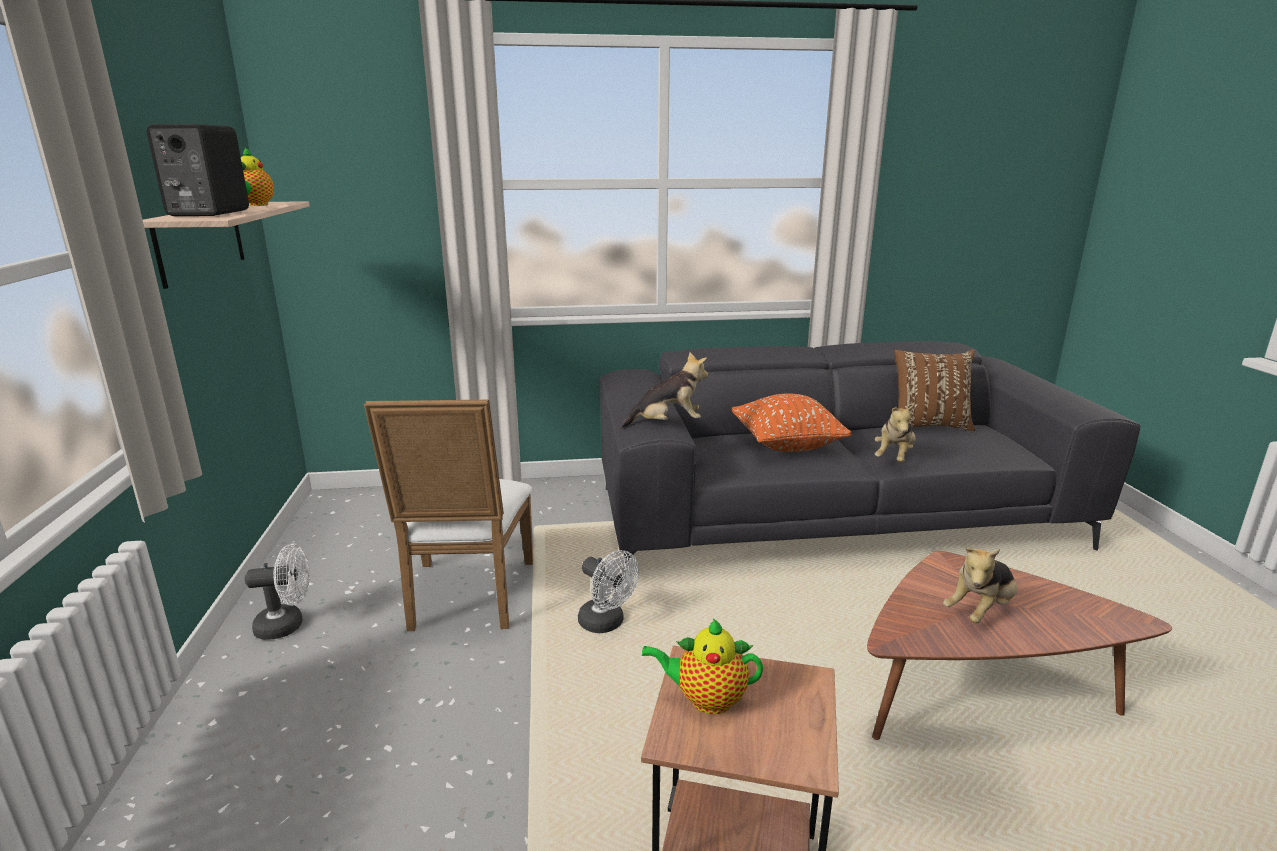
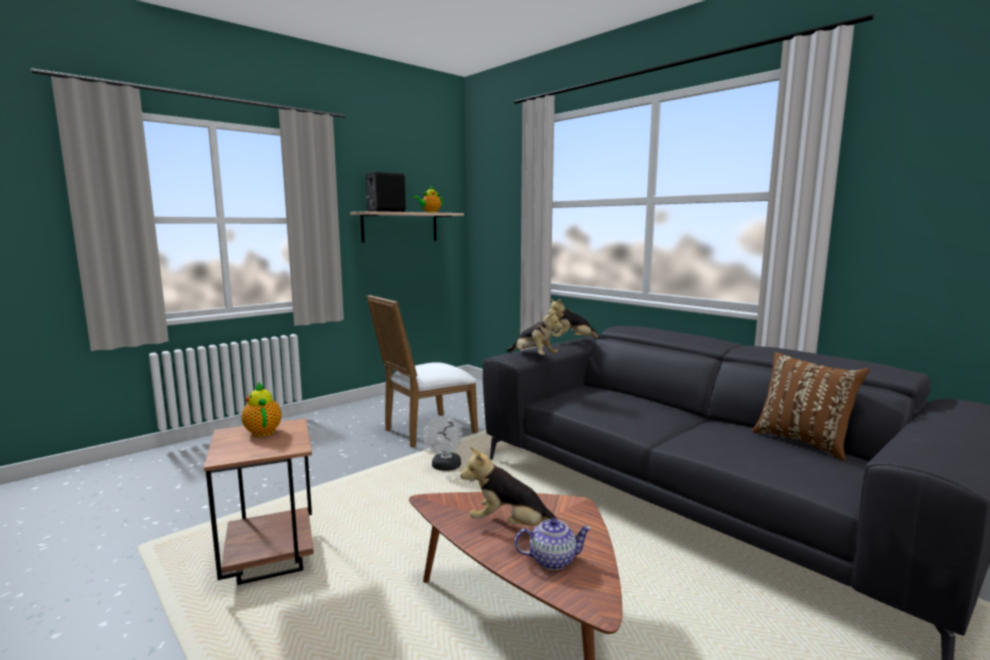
camera: 55 degrees right, 10 degrees down
(287, 625) = (364, 410): white fan -> none
(786, 445) = (635, 407): orange pillow -> none
(894, 457) = (691, 440): plush toy -> plush toy (572, 341)
(1055, 613) = (552, 560): none -> teapot

